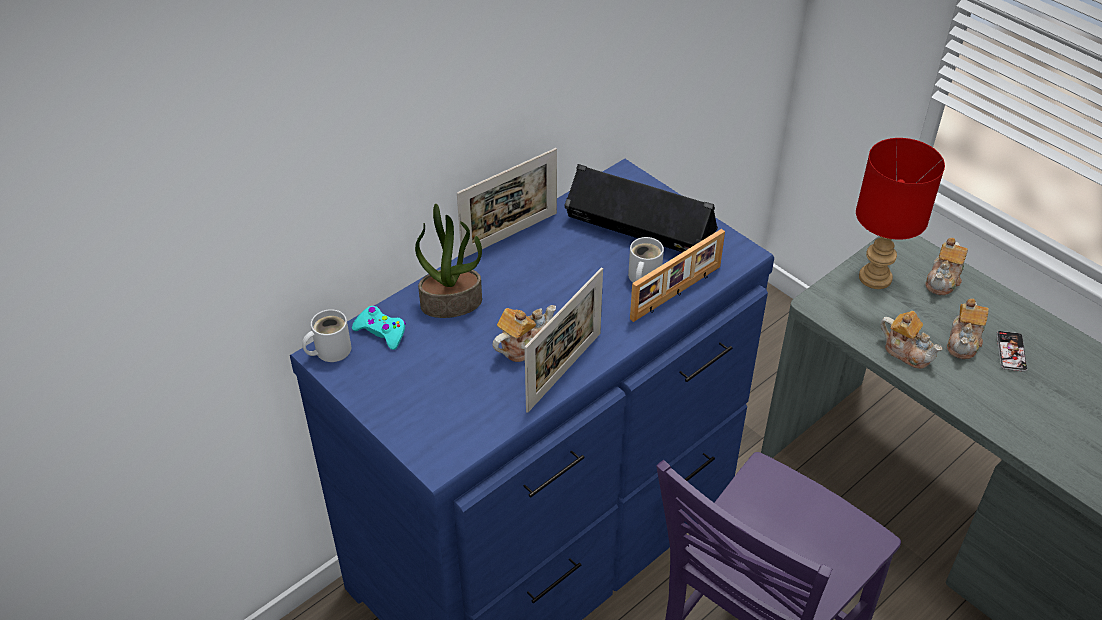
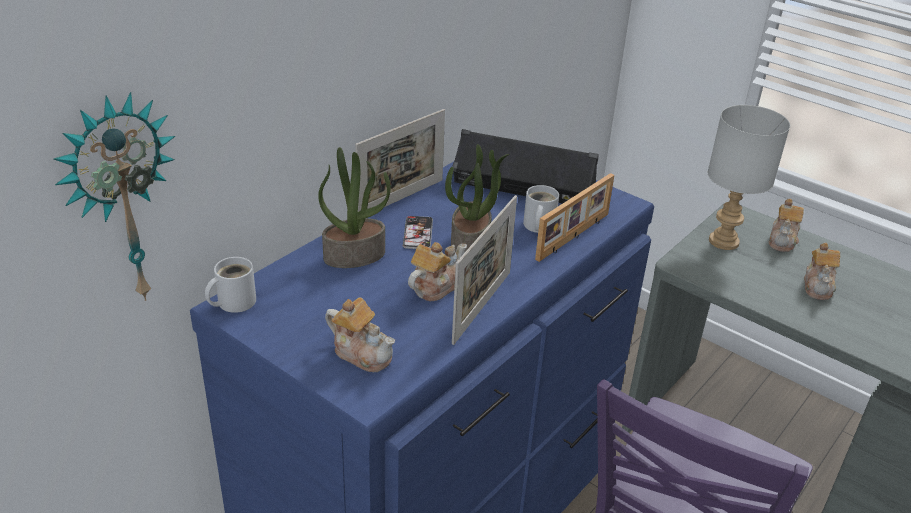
camera: 10 degrees left, 10 degrees down
(222, 271) = (120, 202): none -> wall clock
(381, 332) = (286, 283): turquoise game controller -> none
(569, 295) = (471, 243): none -> potted plant
(873, 277) = (722, 241): red table lamp -> grey table lamp
(907, 352) = (771, 297): teapot -> teapot (362, 353)
(1011, 352) = (861, 292): phone -> phone (418, 233)

